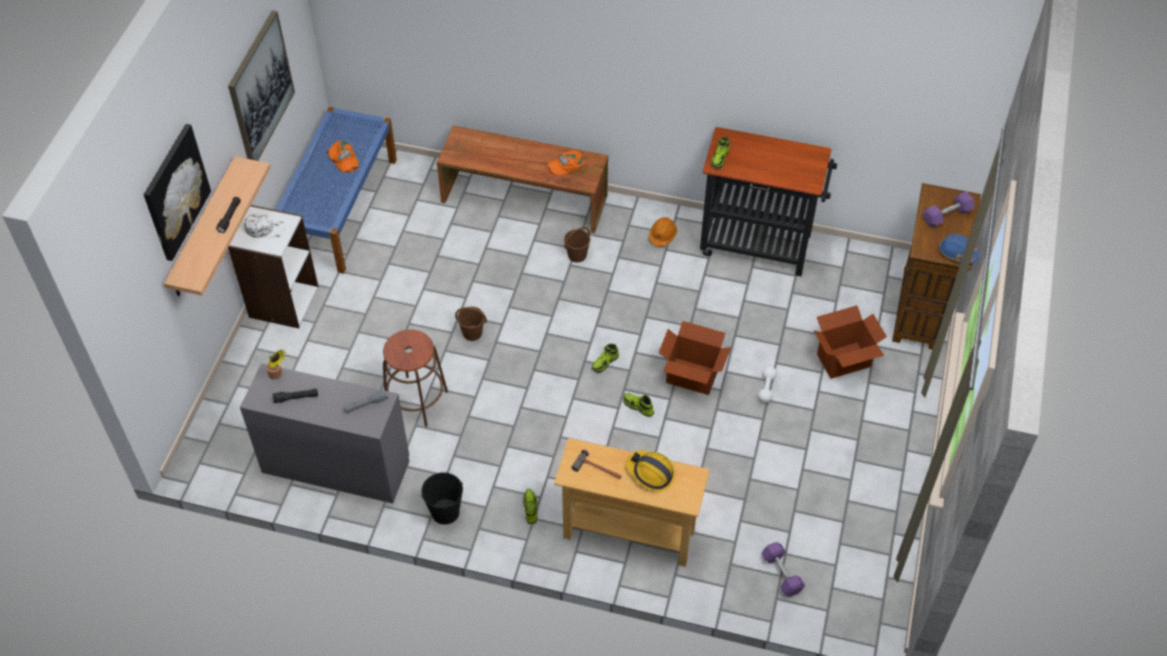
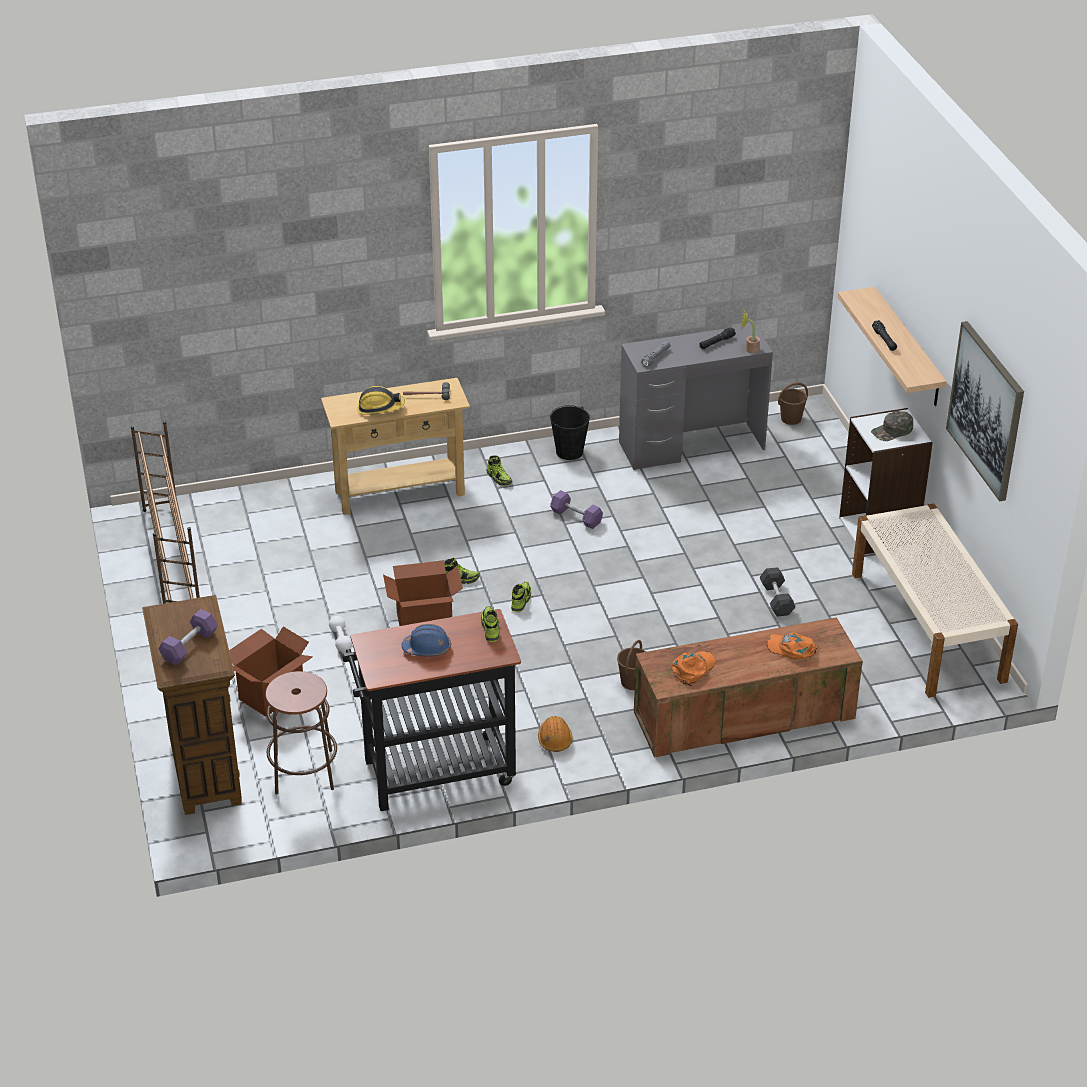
camera: 150 degrees right, 15 degrees down
(175, 192) = (906, 261): picture -> none
(265, 228) = (892, 431): white cap -> green cap
(339, 208) = (928, 626): blue bench -> beige bench
(343, 159) = (933, 579): orange cap -> orange cap (791, 648)
(416, 401) = (671, 509): brown stool -> brown stool (304, 771)
(418, 276) = (776, 599): none -> grey dumbbell
(472, 333) = (673, 575): brown bucket -> brown bucket (790, 419)
(781, 573) = (246, 514): purple dumbbell -> purple dumbbell (576, 517)
(872, 545) = (172, 560): none -> brown shoe rack
(957, 253) = (163, 612): blue hard hat -> blue hard hat (427, 648)

